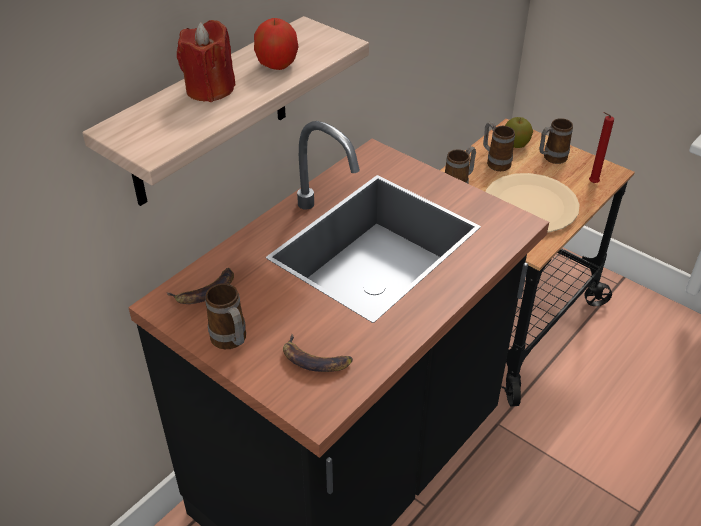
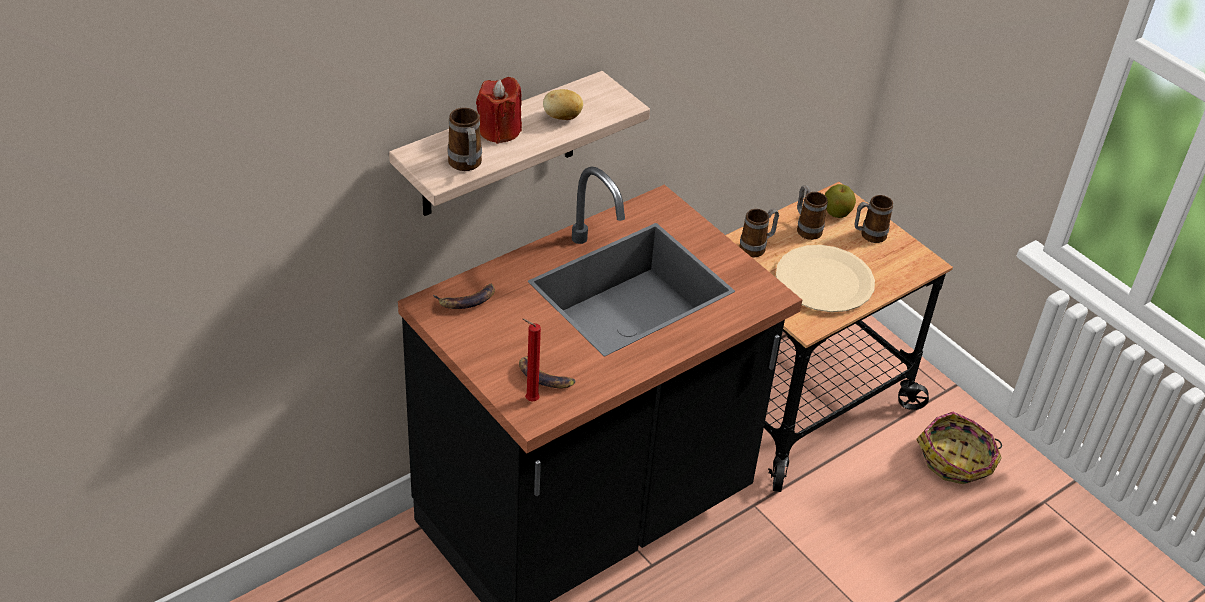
camera: 10 degrees right, 0 degrees up
(231, 342) = (478, 347): mug -> mug (466, 166)
(277, 65) = (562, 117): apple -> potato
(591, 183) = (899, 270): red candle -> red candle (529, 400)
(652, 342) = (957, 460): none -> basket

